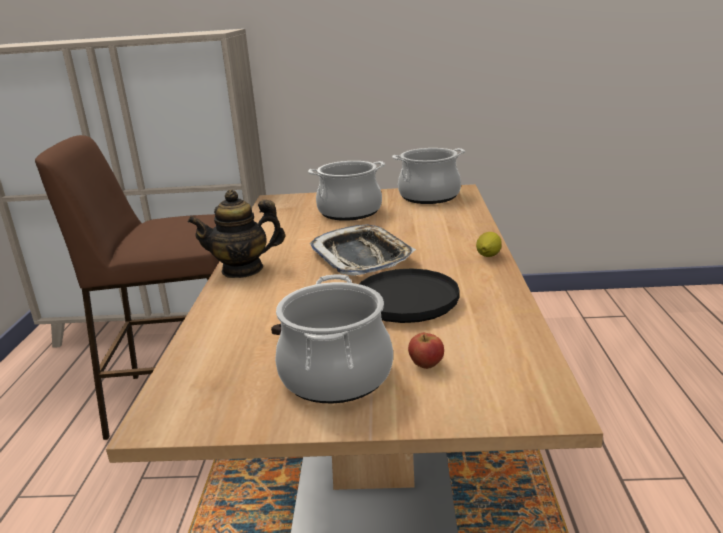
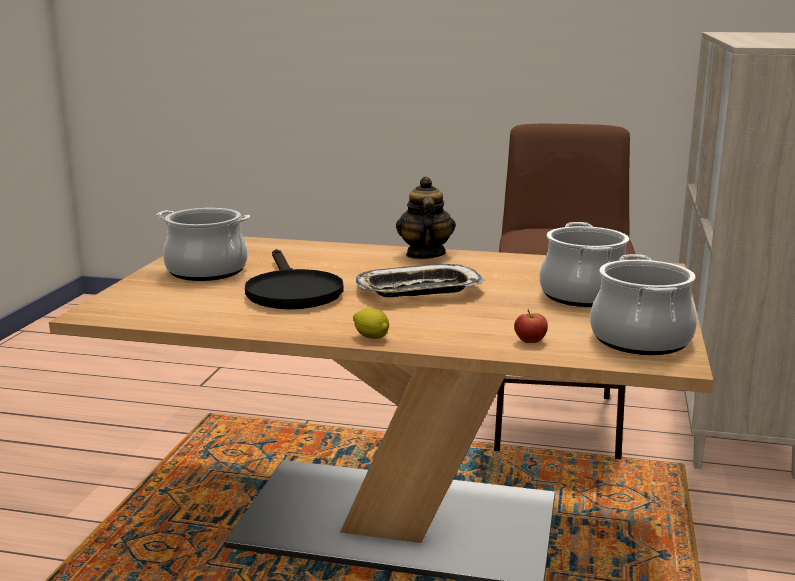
camera: 100 degrees right, 5 degrees down
(426, 364) = (188, 291): apple -> apple (530, 341)

